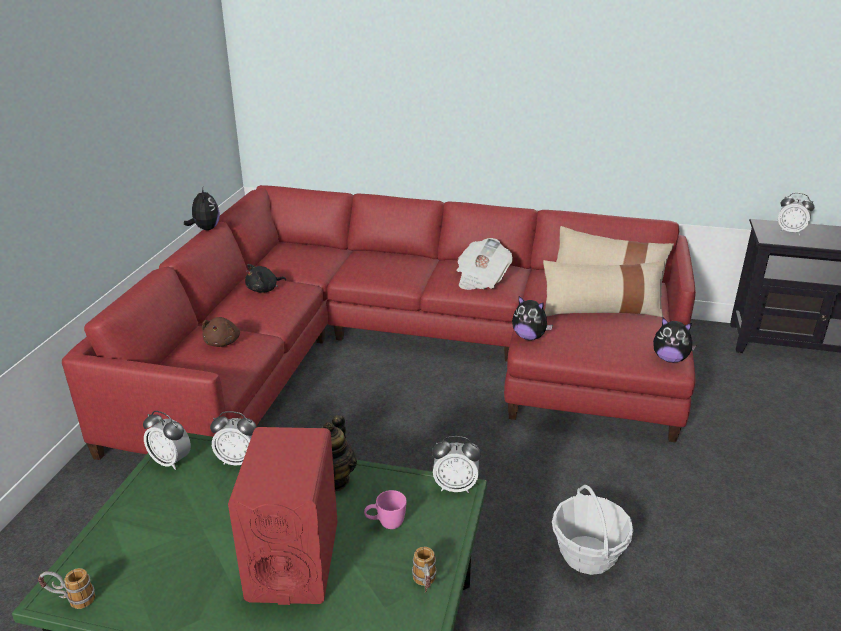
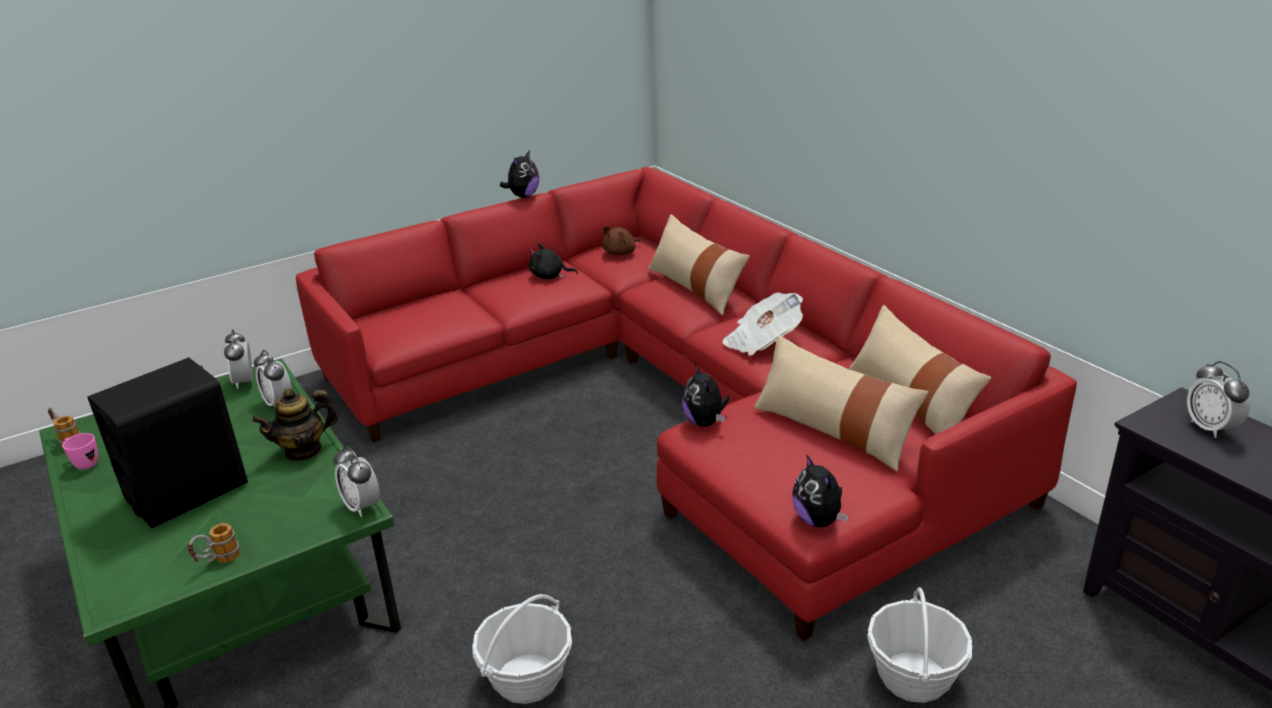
camera: 45 degrees right, 0 degrees up
(223, 342) = (445, 310): brown plush toy -> brown plush toy (621, 253)
(293, 561) = (187, 491): red speaker -> black speaker
(382, 262) = (696, 287): none -> beige pillow
(385, 524) = (274, 503): pink mug -> pink mug (84, 463)
(739, 429) = (914, 677): none -> basket

